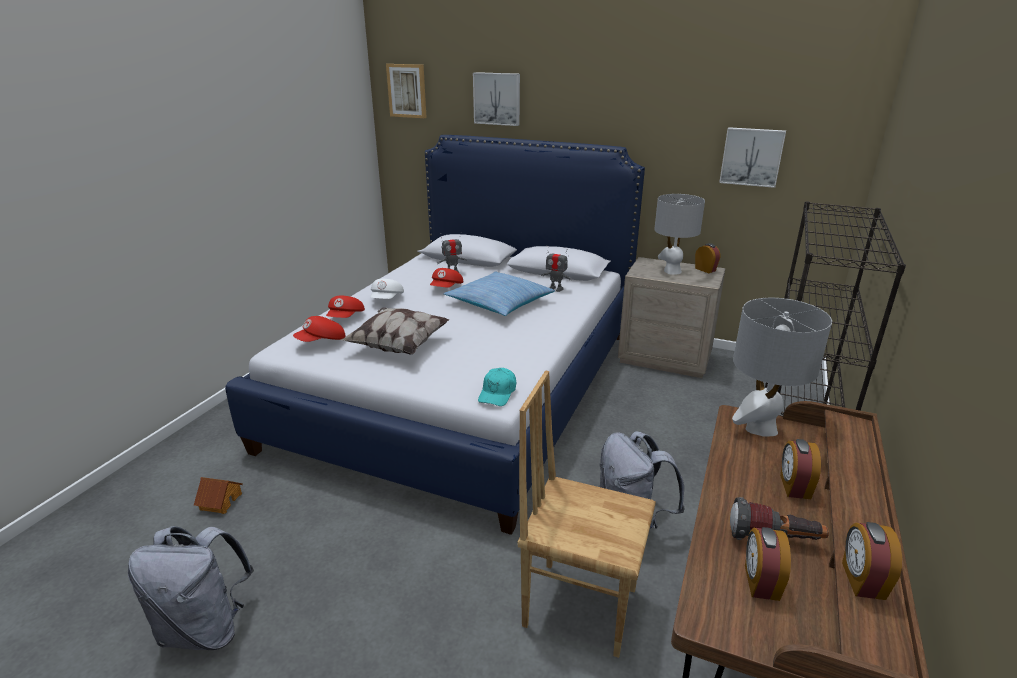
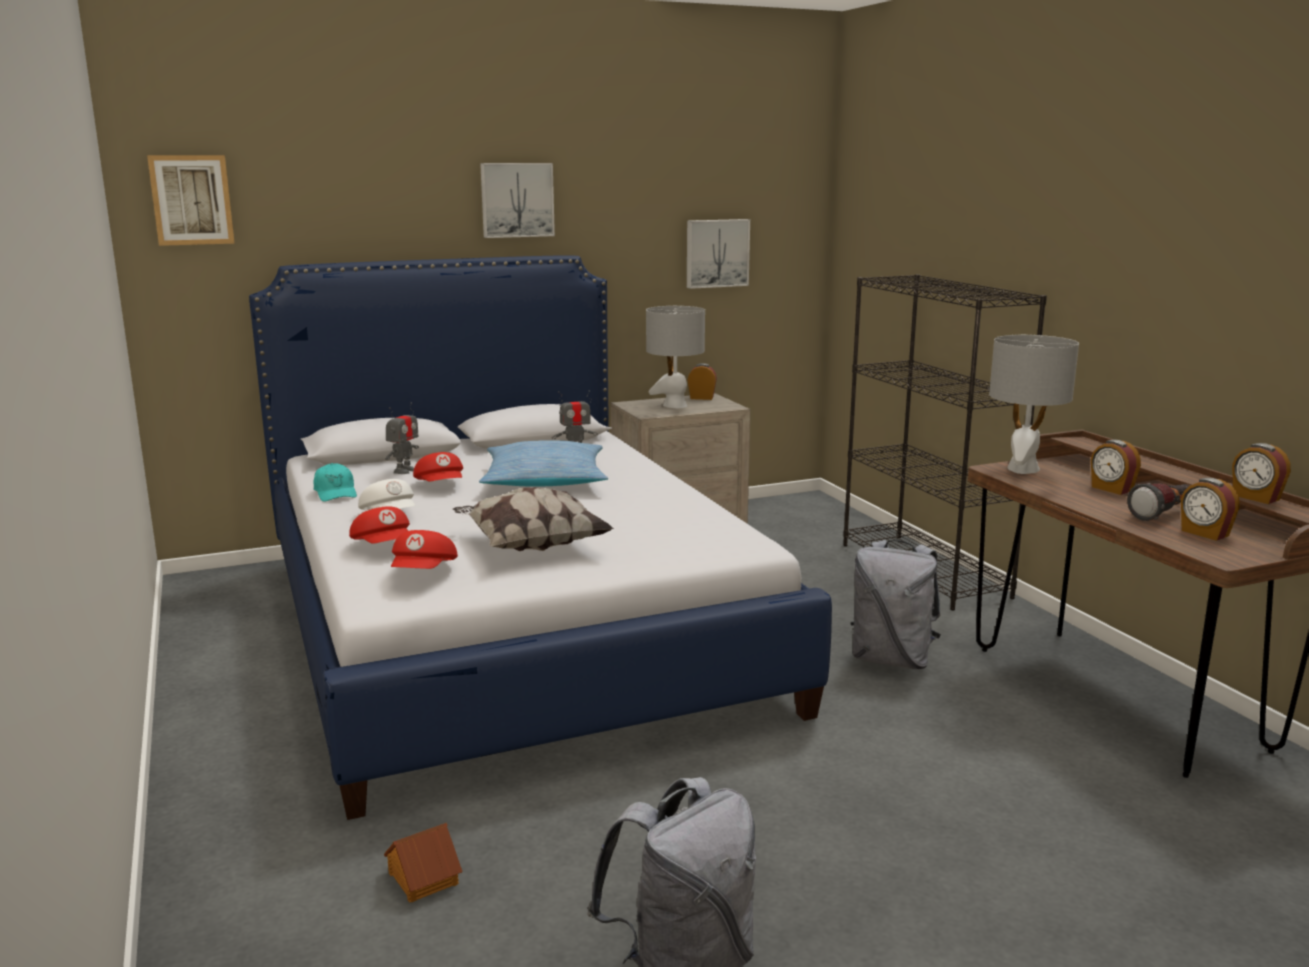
camera: 45 degrees left, 10 degrees down
(497, 98) = (368, 204): picture -> picture (517, 200)
(497, 393) = (741, 542): turquoise cap -> turquoise cap (336, 493)
(579, 605) = (960, 730): brown chair -> none

